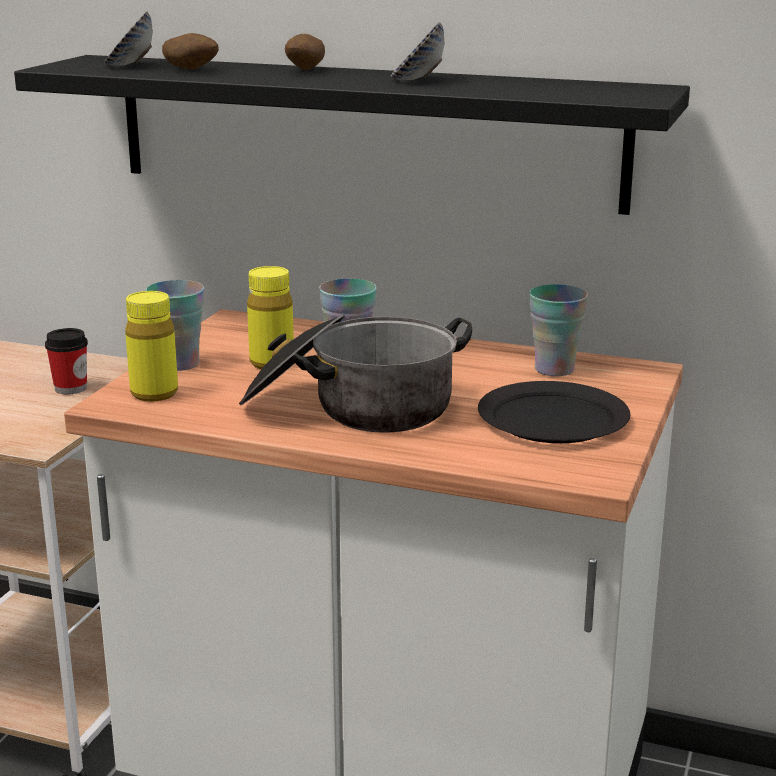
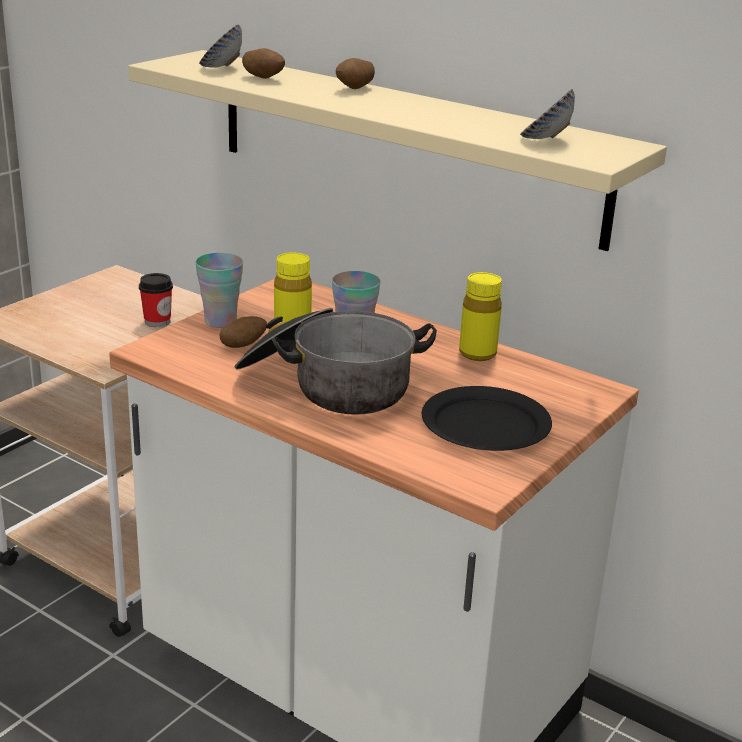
camera: 15 degrees right, 5 degrees up
(154, 393) = (185, 346): yellow bottle -> yellow bottle (477, 353)
(224, 384) = (243, 346): none -> potato
(364, 131) = (403, 144): black shelf -> beige shelf
(417, 80) = (433, 112): bowl -> bowl (545, 139)
(554, 369) = (520, 376): cup -> none

